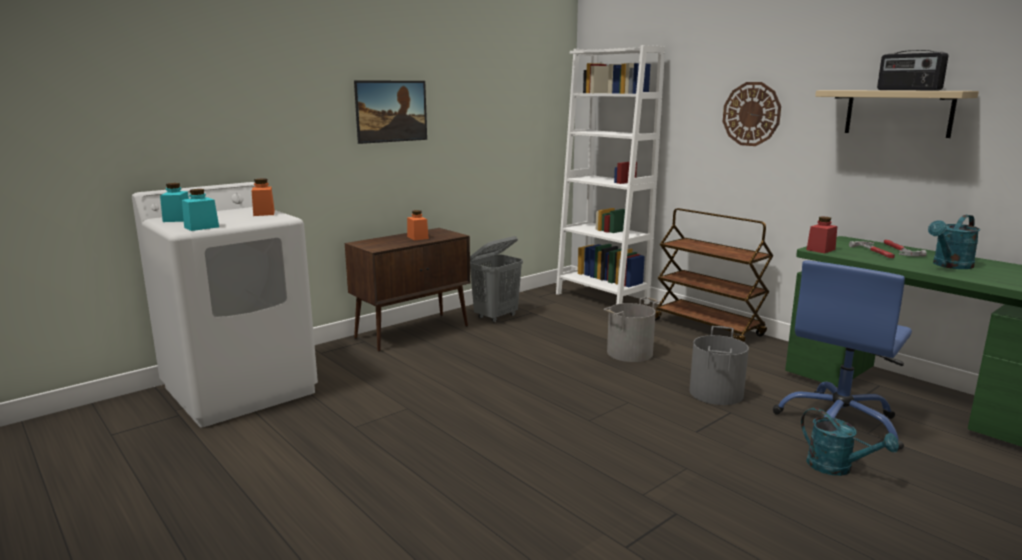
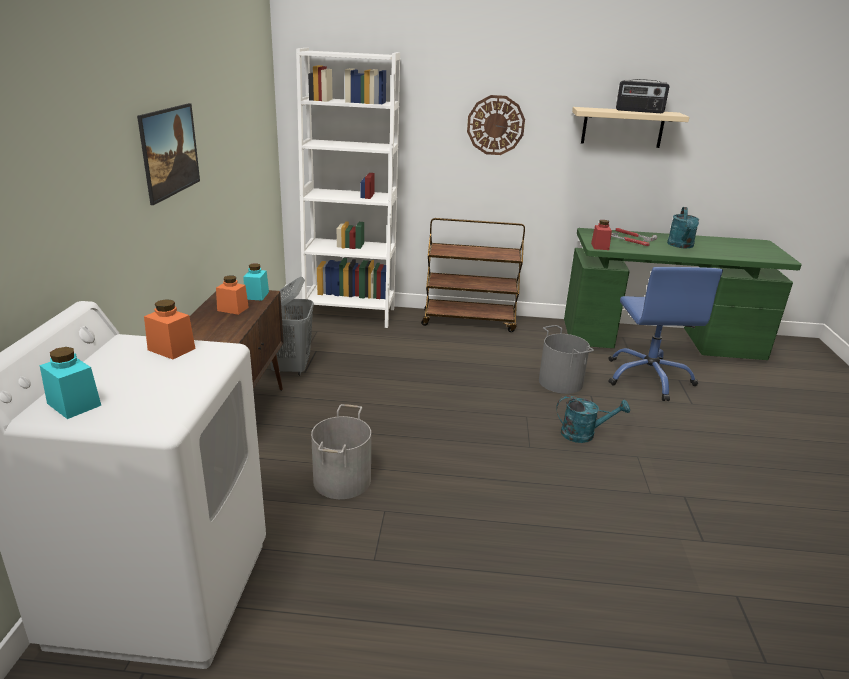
camera: 45 degrees left, 10 degrees up
(201, 227) = (170, 408): turquoise jar -> turquoise jar (256, 295)
(629, 352) = (456, 367): grey bucket -> grey bucket (341, 480)
(837, 468) = (693, 413): turquoise watering can -> turquoise watering can (584, 434)

